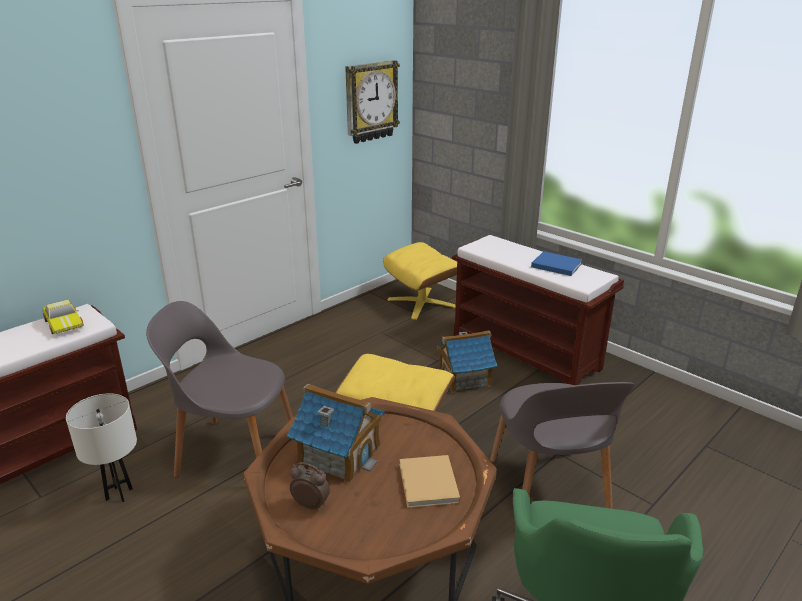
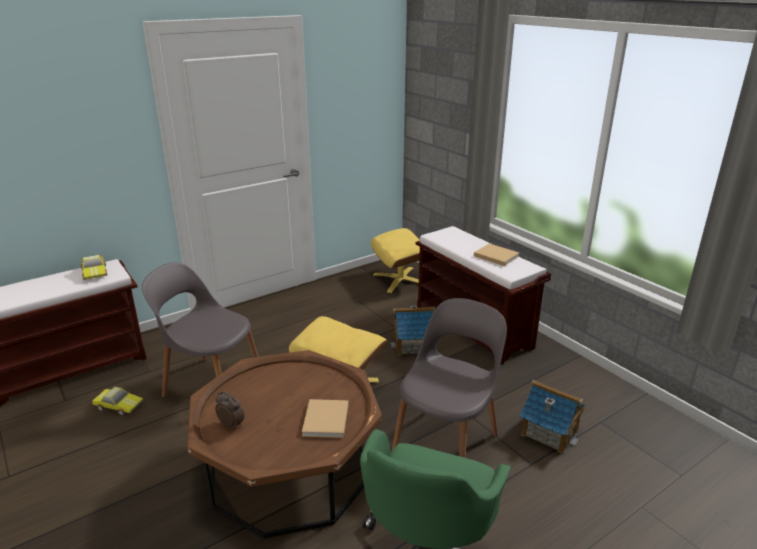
camera: 10 degrees right, 0 degrees up
(119, 494) = (119, 405): white table lamp -> toy car
(339, 454) = (267, 390): toy house -> toy house (549, 431)
(370, 101) = (364, 109): wall clock -> none
(548, 491) = (447, 442): grey chair -> grey chair turned 150 degrees counterclockwise
(555, 265) = (495, 256): blue book -> beige book

